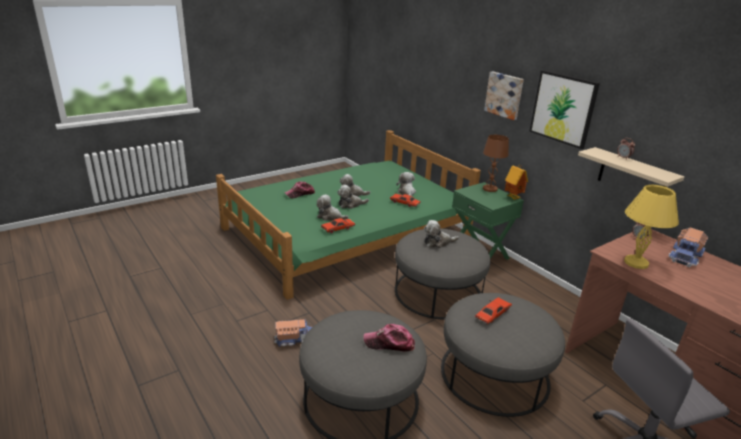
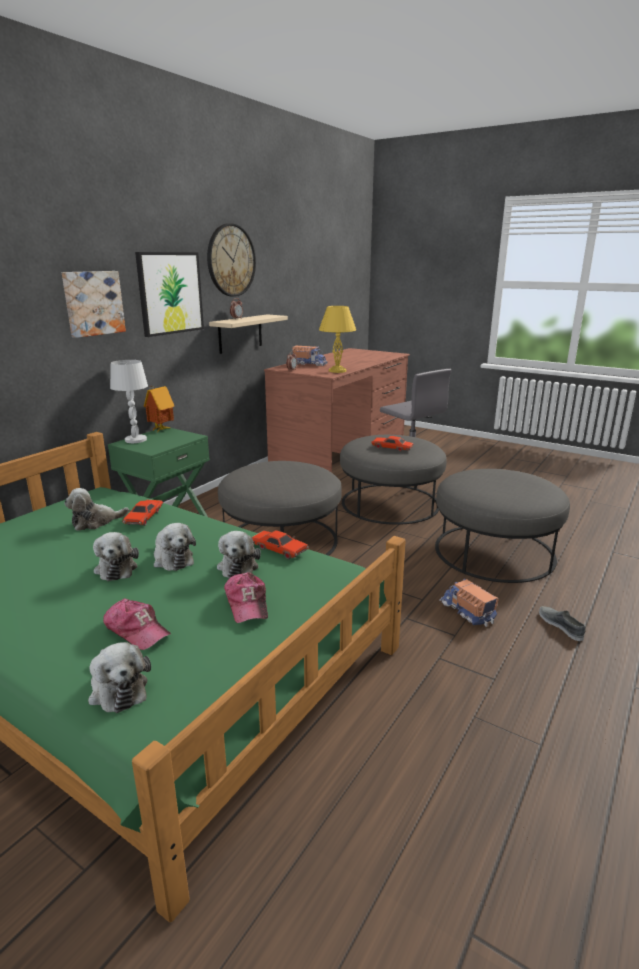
camera: 110 degrees left, 5 degrees down
(247, 374) = (561, 625): none -> grey shoe
(389, 343) = (488, 474): cap -> cap (247, 604)
(438, 242) = (276, 477): plush toy -> plush toy (118, 688)
(490, 189) = (135, 440): brown table lamp -> white table lamp
(645, 102) = (231, 260): none -> wall clock

